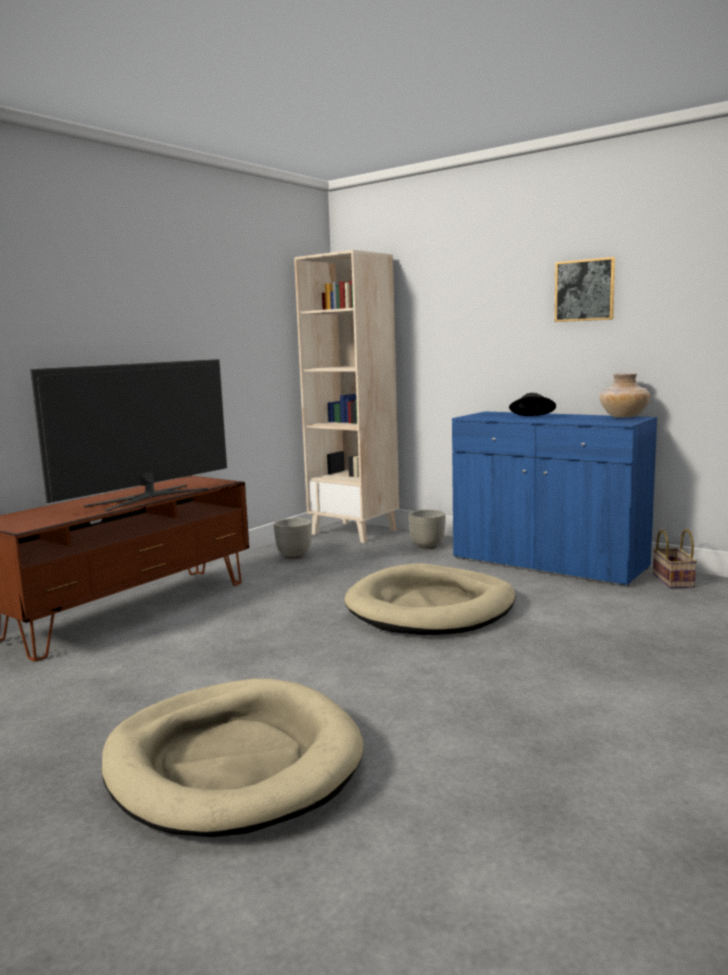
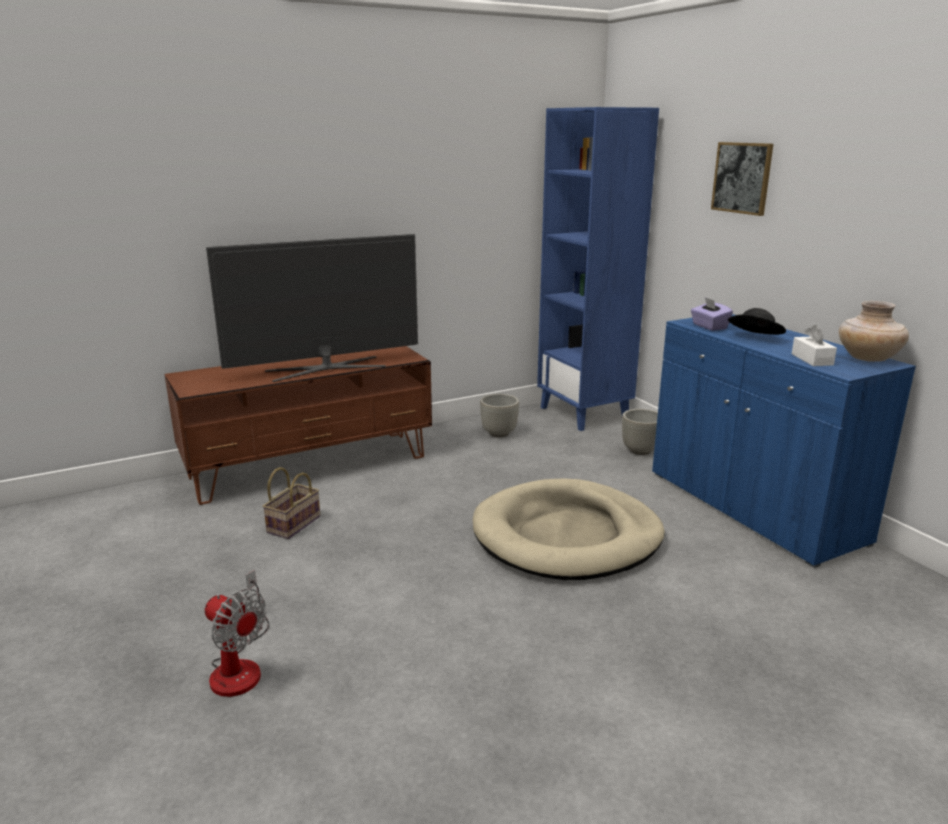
camera: 25 degrees right, 10 degrees up
(233, 762) = (240, 666): beige dog bed -> fan
(355, 532) = (584, 414): beige bookcase -> blue bookcase
(489, 417) = (709, 326): none -> purple tissue box
(584, 290) = (859, 181): picture -> picture (742, 178)
(590, 421) = (812, 359): none -> white tissue box
(671, 580) = (883, 572): basket -> basket (294, 523)

